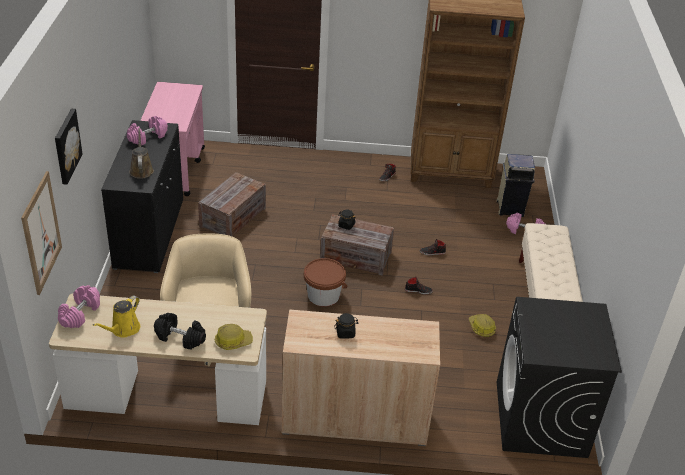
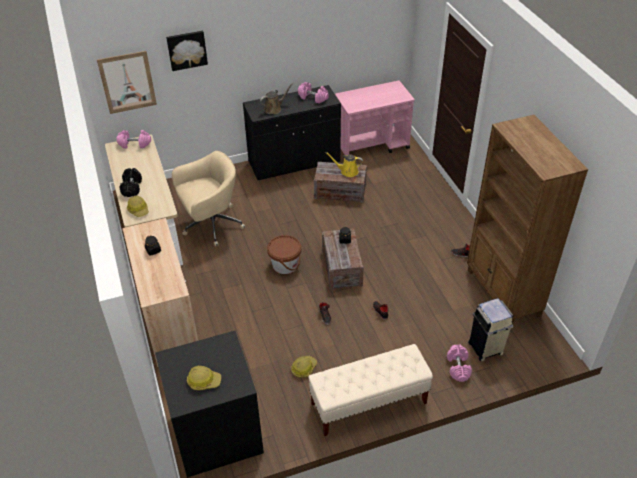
camera: 70 degrees right, 5 degrees up
(123, 329) = (129, 164): yellow watering can -> yellow watering can (347, 171)
(579, 335) = (204, 381): none -> hard hat

